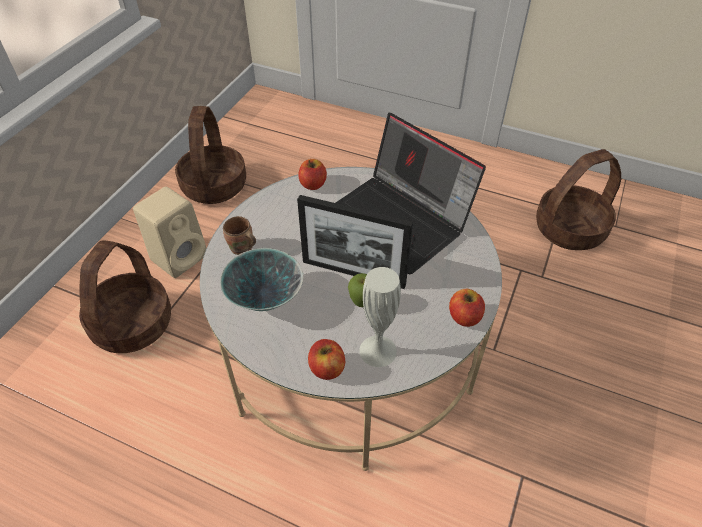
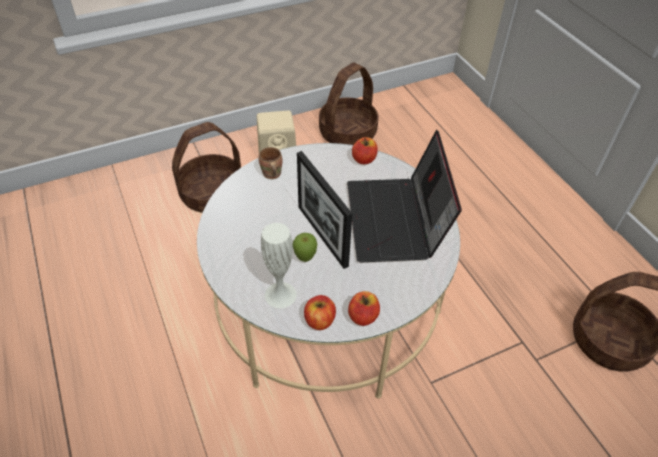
camera: 40 degrees right, 0 degrees up
(264, 299) = (250, 214): bowl -> none
(326, 368) = (238, 282): apple -> apple (319, 320)

